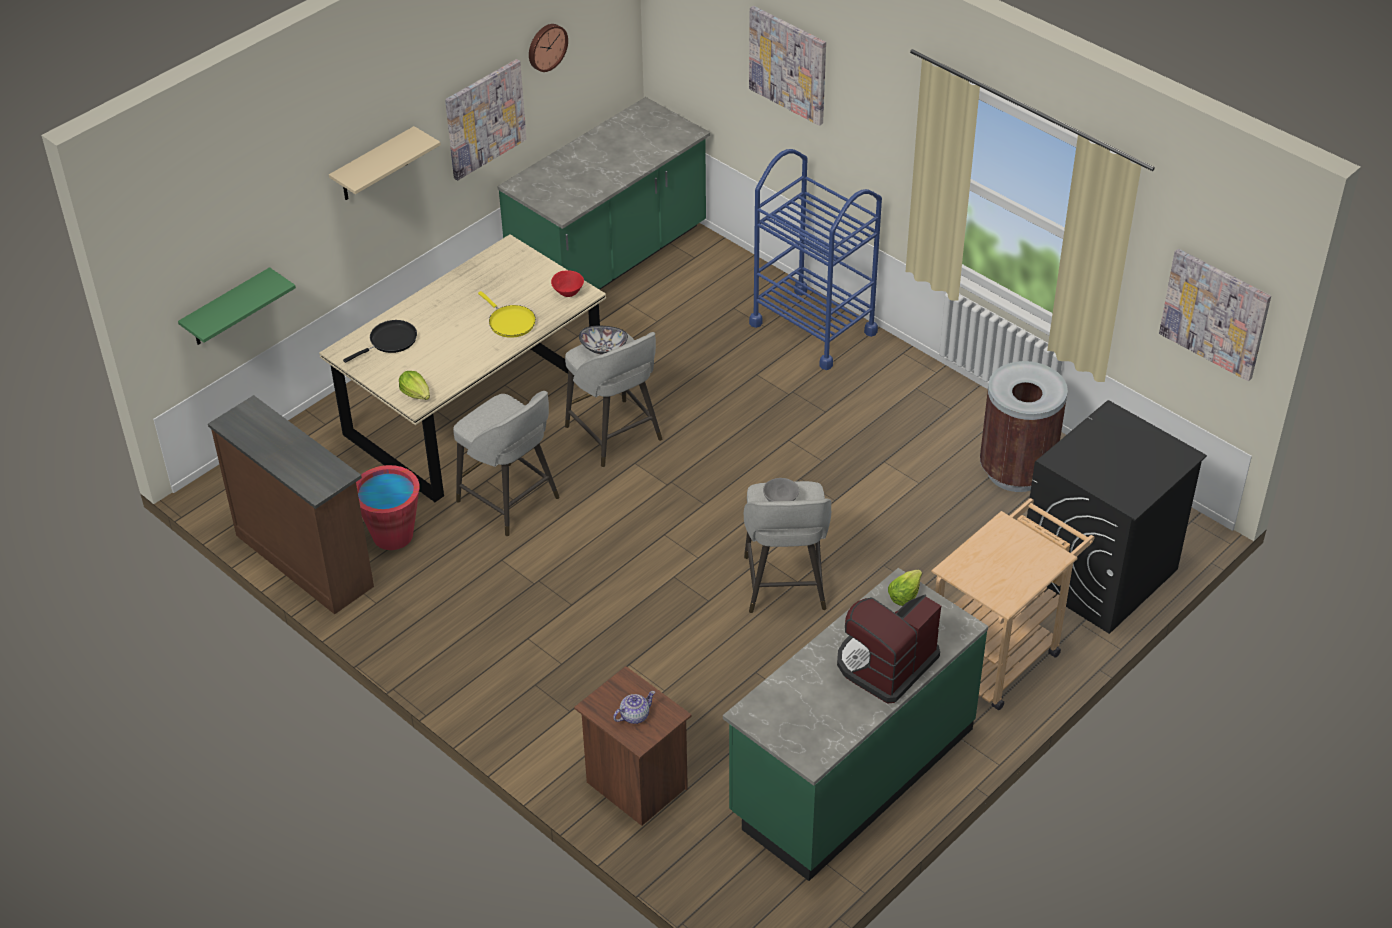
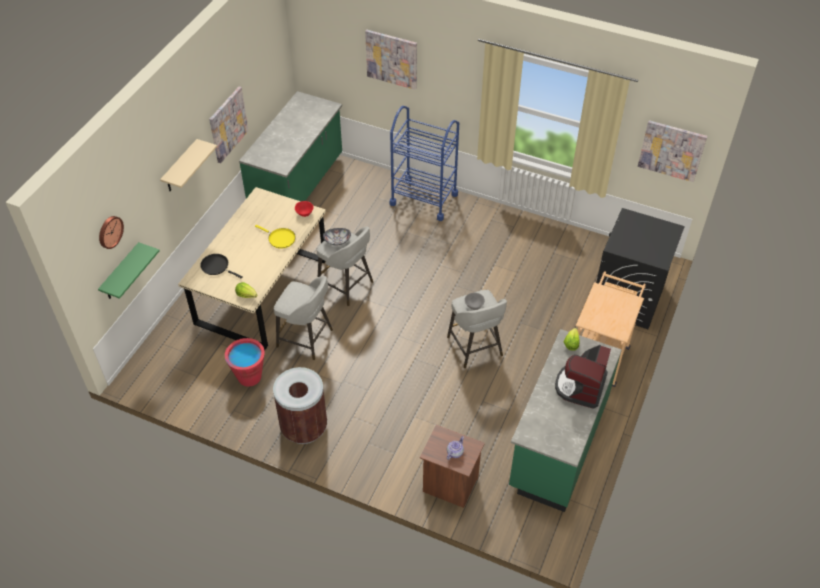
camera: 20 degrees left, 5 degrees up
(305, 559) = (205, 404): brown dresser -> none
(390, 341) = (217, 267): black frying pan -> black frying pan turned 90 degrees counterclockwise
(546, 46) = (251, 75): wall clock -> wall clock (109, 231)
(1016, 470) = (562, 252): brown trash can -> brown trash can (304, 428)

